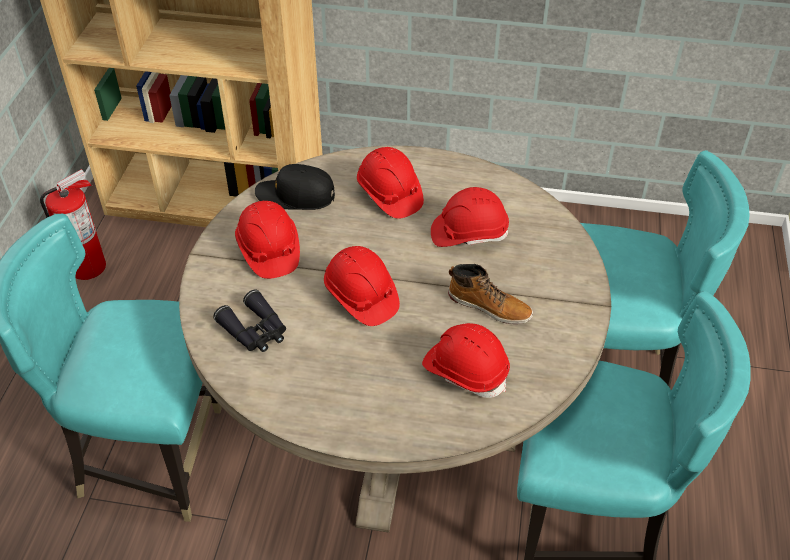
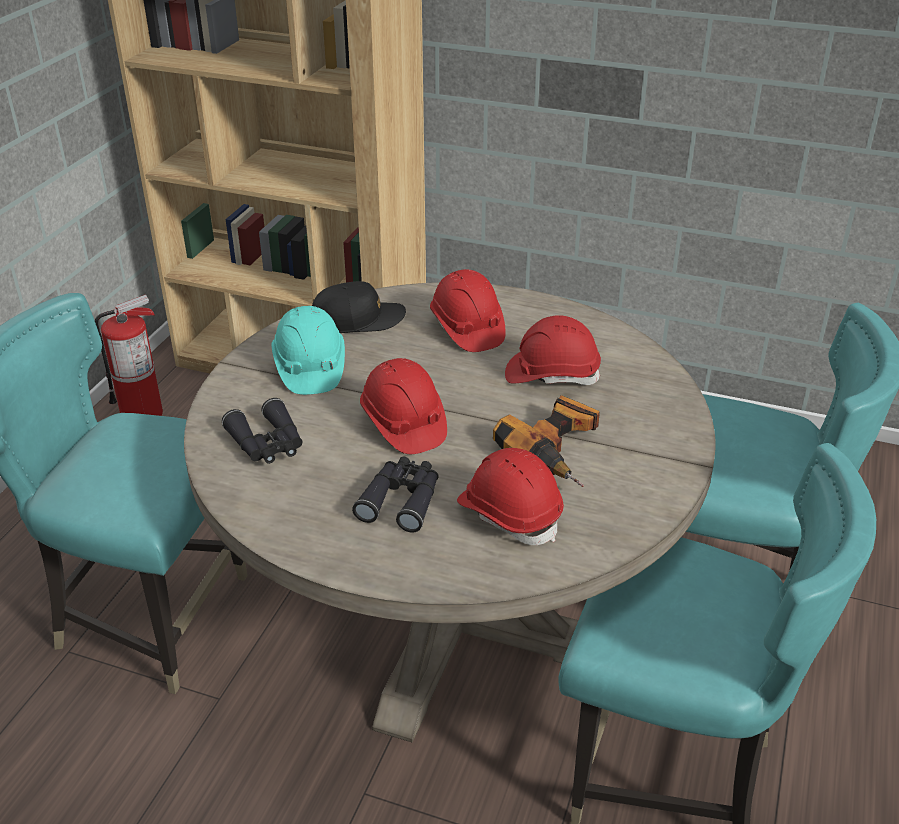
camera: 10 degrees right, 10 degrees down
(268, 251) = (309, 368): red hard hat -> turquoise hard hat
(295, 196) = (358, 319): black cap -> black cap turned 150 degrees clockwise
(378, 369) = (401, 500): none -> black binoculars
(489, 306) = (558, 450): boot -> power drill

